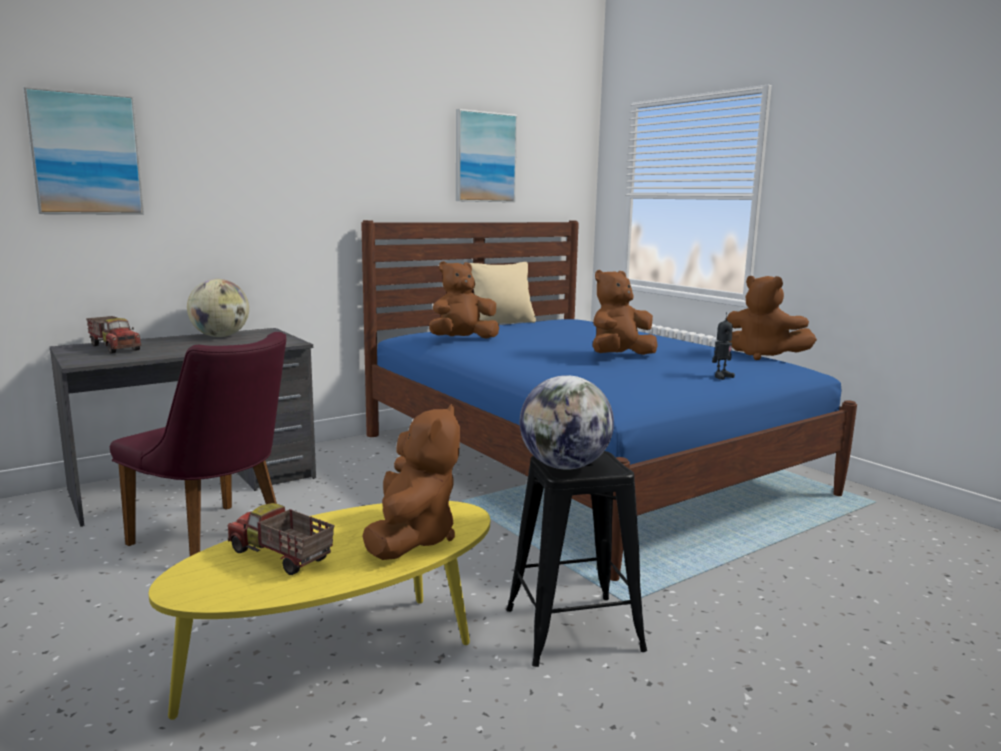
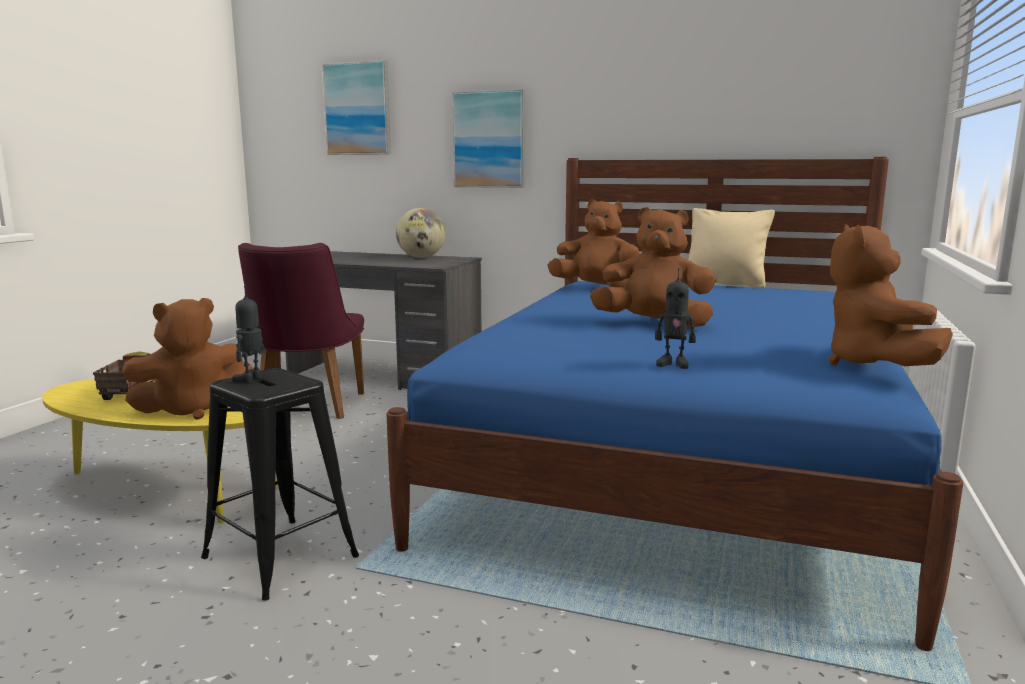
camera: 55 degrees right, 0 degrees up
(115, 347) = (345, 255): toy truck -> none
(485, 157) = (736, 79): picture -> picture (489, 139)
(564, 466) = (251, 379): globe -> toy robot

